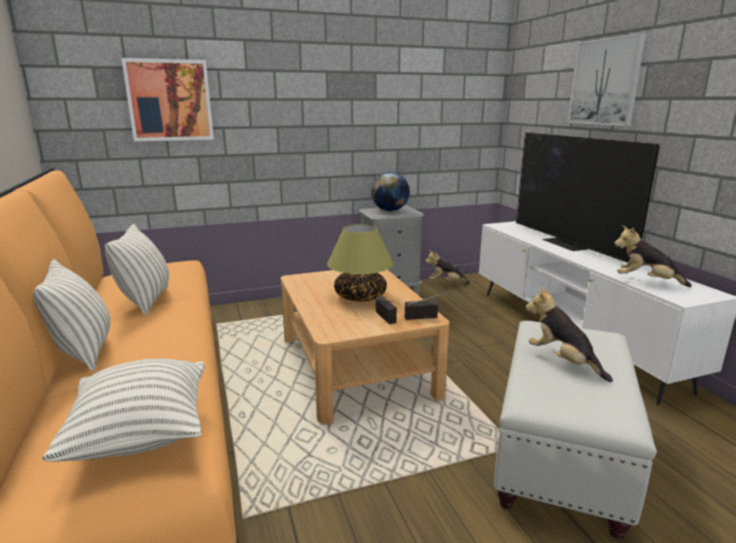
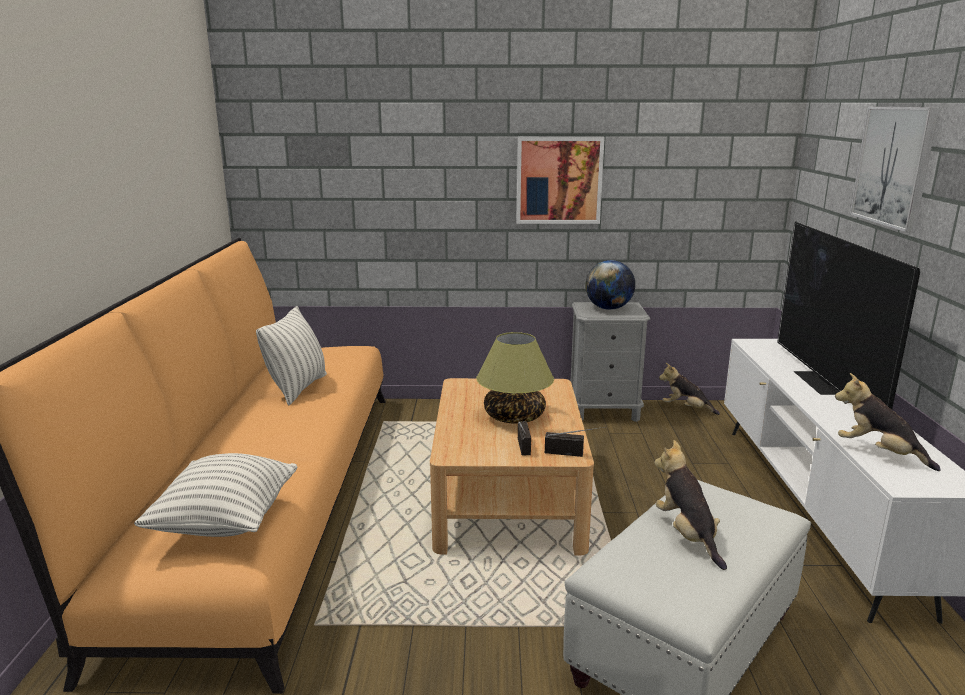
camera: 20 degrees right, 0 degrees up
(83, 351) = (220, 434): pillow -> none
(170, 100) = (358, 169): picture -> picture (559, 180)

